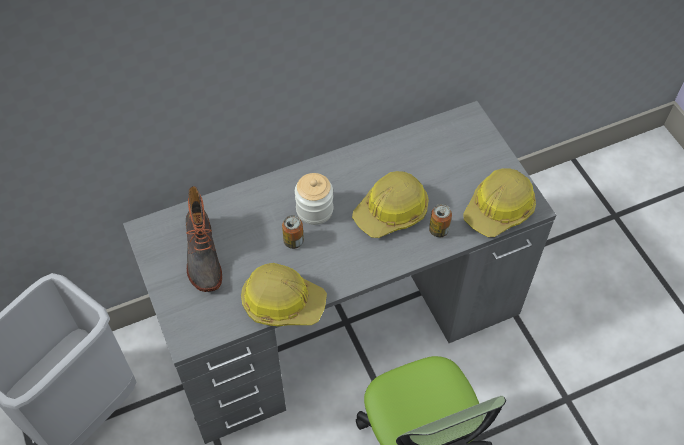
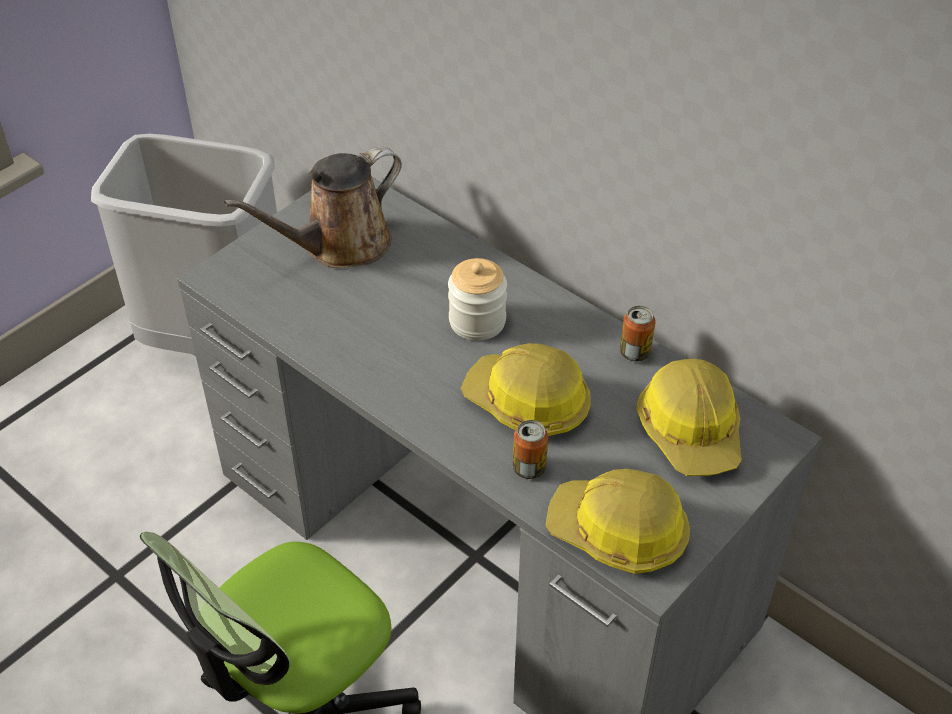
camera: 65 degrees right, 10 degrees down
(202, 257) = (339, 245): boot -> brown watering can
(282, 302) = (311, 342): hard hat -> hard hat (690, 430)
(293, 241) = (413, 319): can -> can (635, 352)

